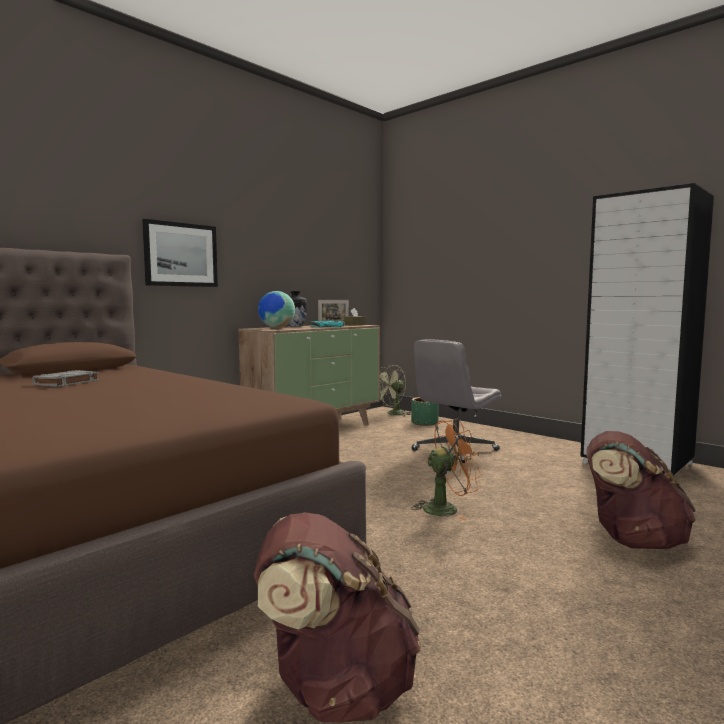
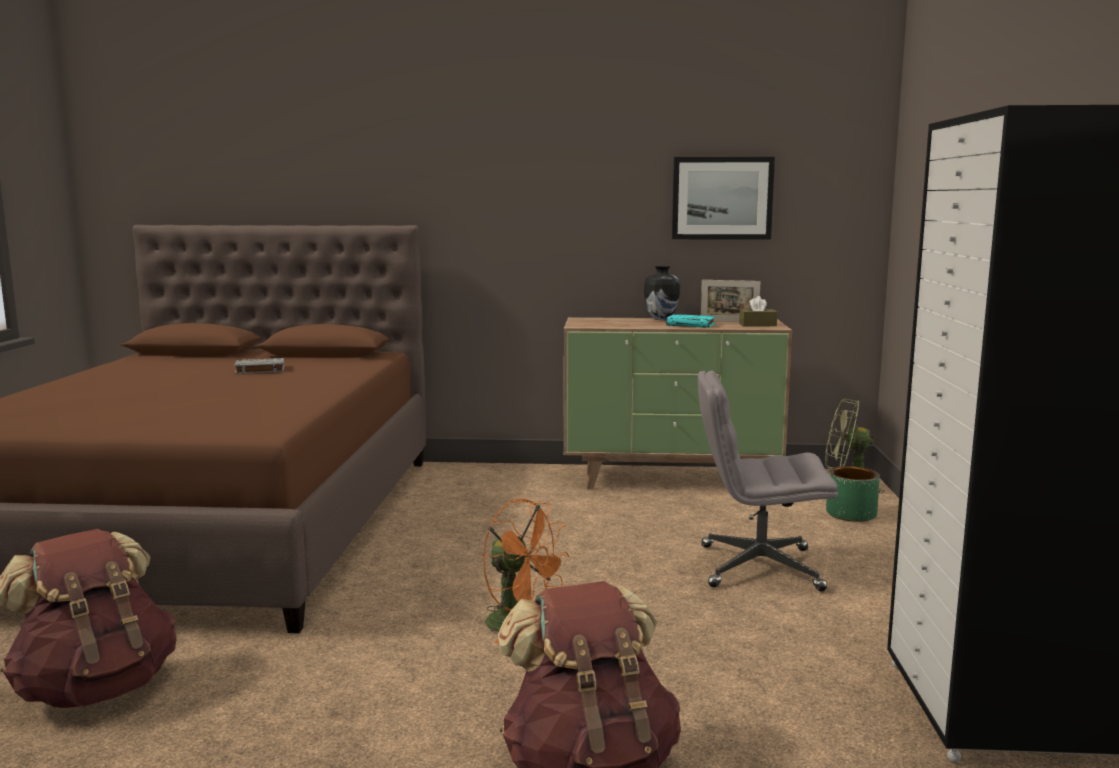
camera: 50 degrees right, 5 degrees up
(181, 254) = (491, 219): picture -> picture (722, 198)
(276, 328) = (612, 320): globe -> none

